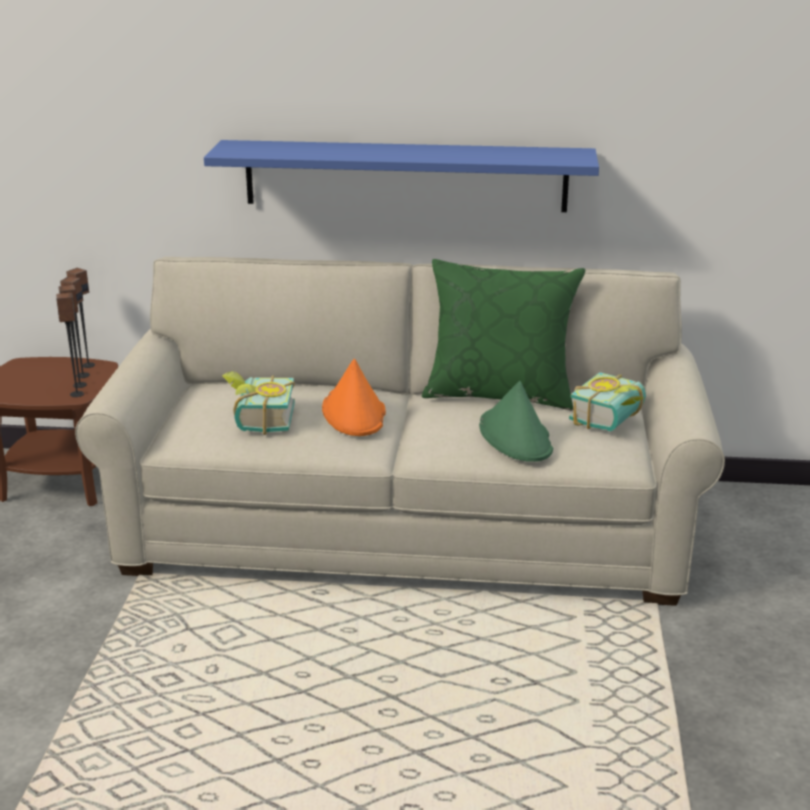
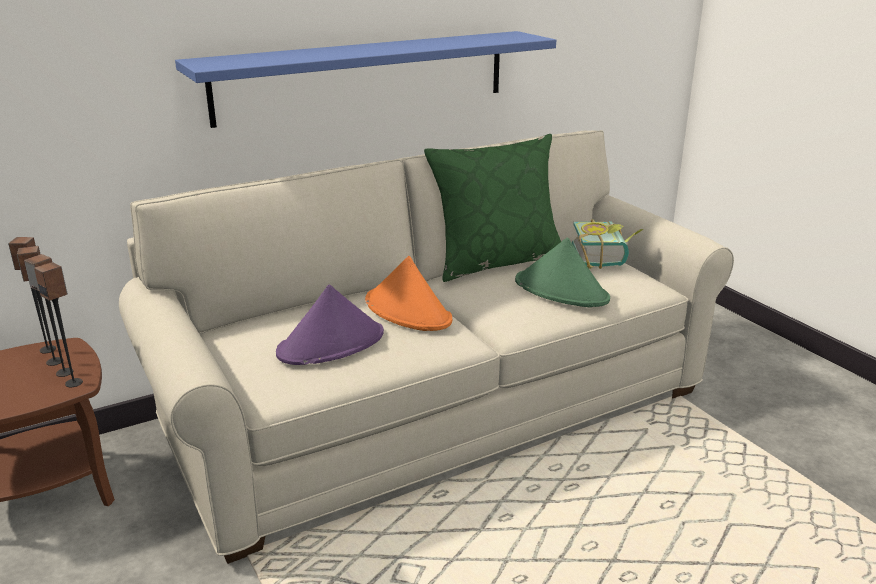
camera: 35 degrees left, 0 degrees up
(258, 420) = (331, 344): book -> purple hat

